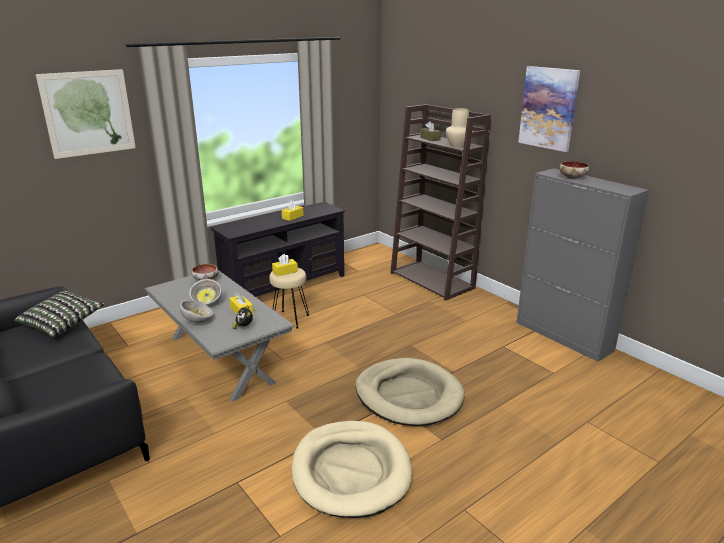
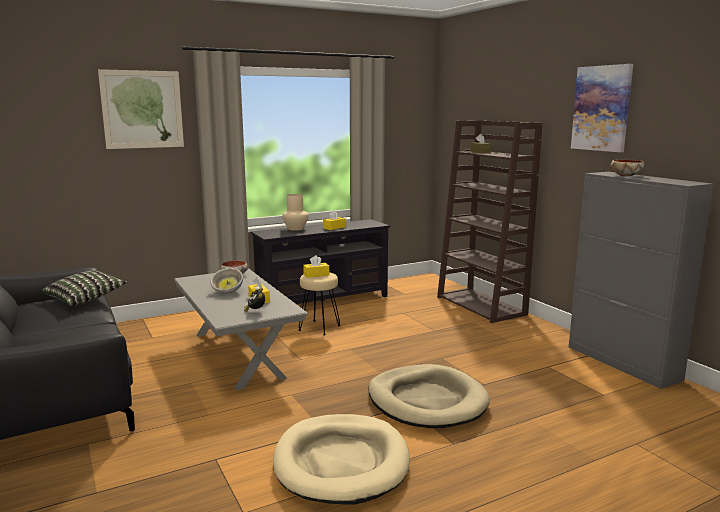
camera: 10 degrees right, 10 degrees down
(197, 321) = (212, 304): bowl -> none
(458, 145) = (508, 155): beige vase -> beige vase (296, 229)

